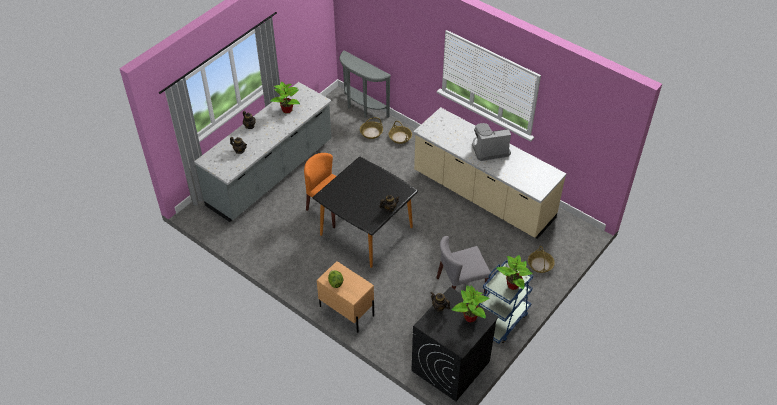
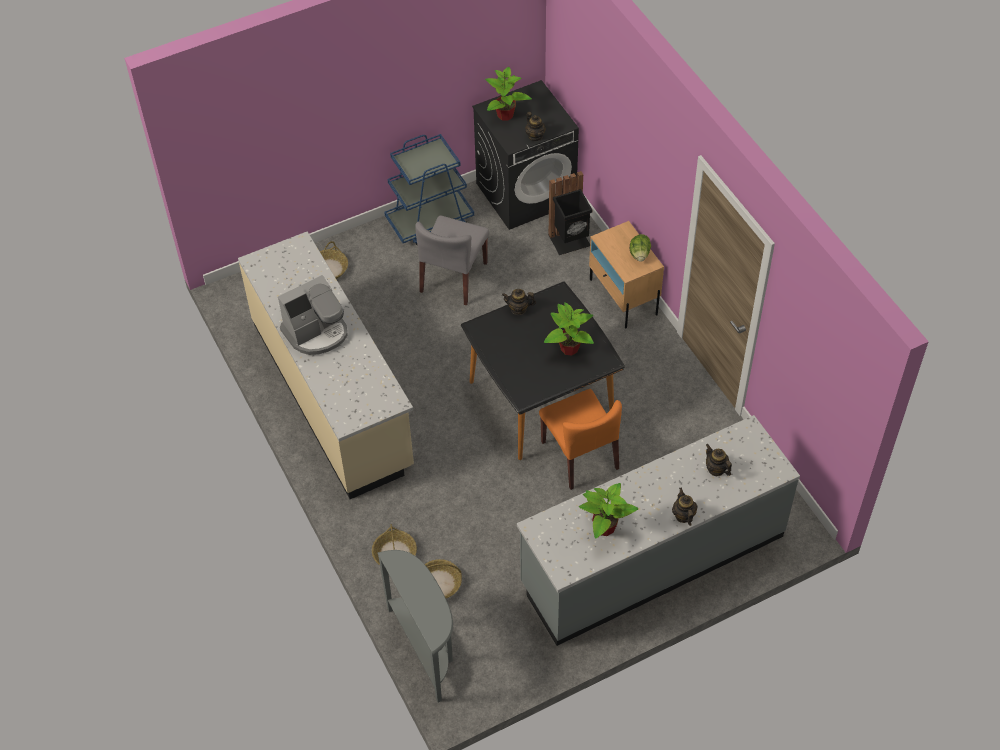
camera: 155 degrees left, 5 degrees up
(400, 339) = (570, 241): none -> black trash can
(460, 286) = (453, 278): grey chair -> grey chair turned 105 degrees clockwise
(489, 149) = (316, 332): coffee machine -> coffee machine turned 45 degrees counterclockwise
(513, 285) = (420, 155): potted plant -> potted plant (569, 348)

